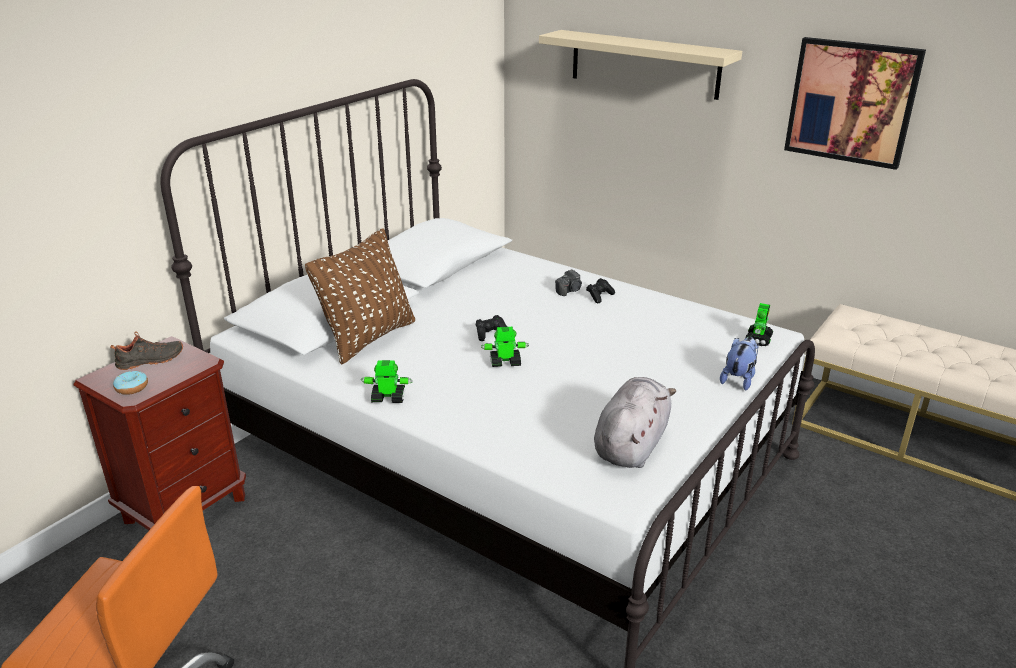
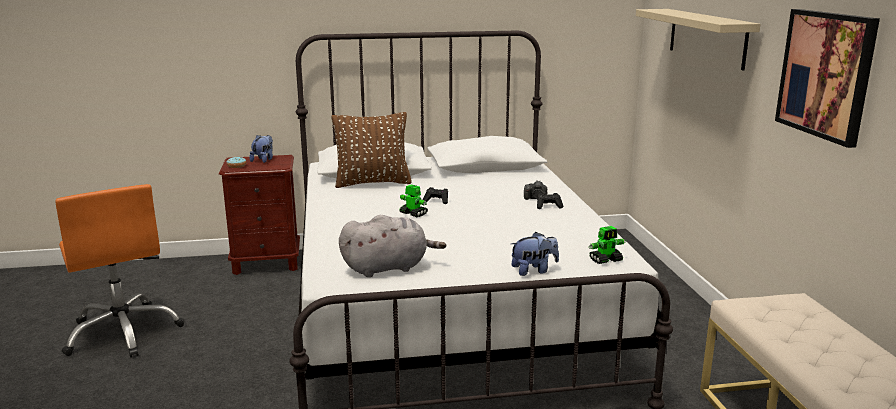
camera: 45 degrees right, 10 degrees down
(151, 361) = (263, 160): black shoe -> plush toy
(388, 398) = (324, 206): toy robot -> none

